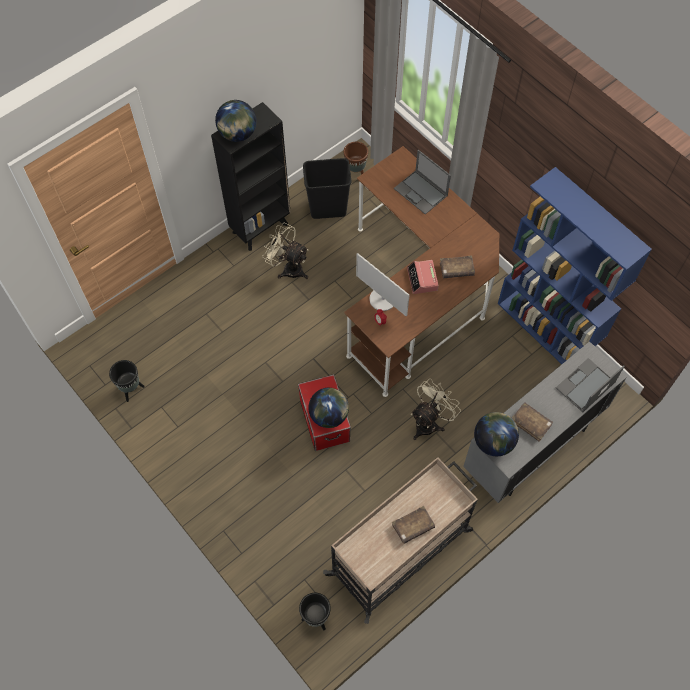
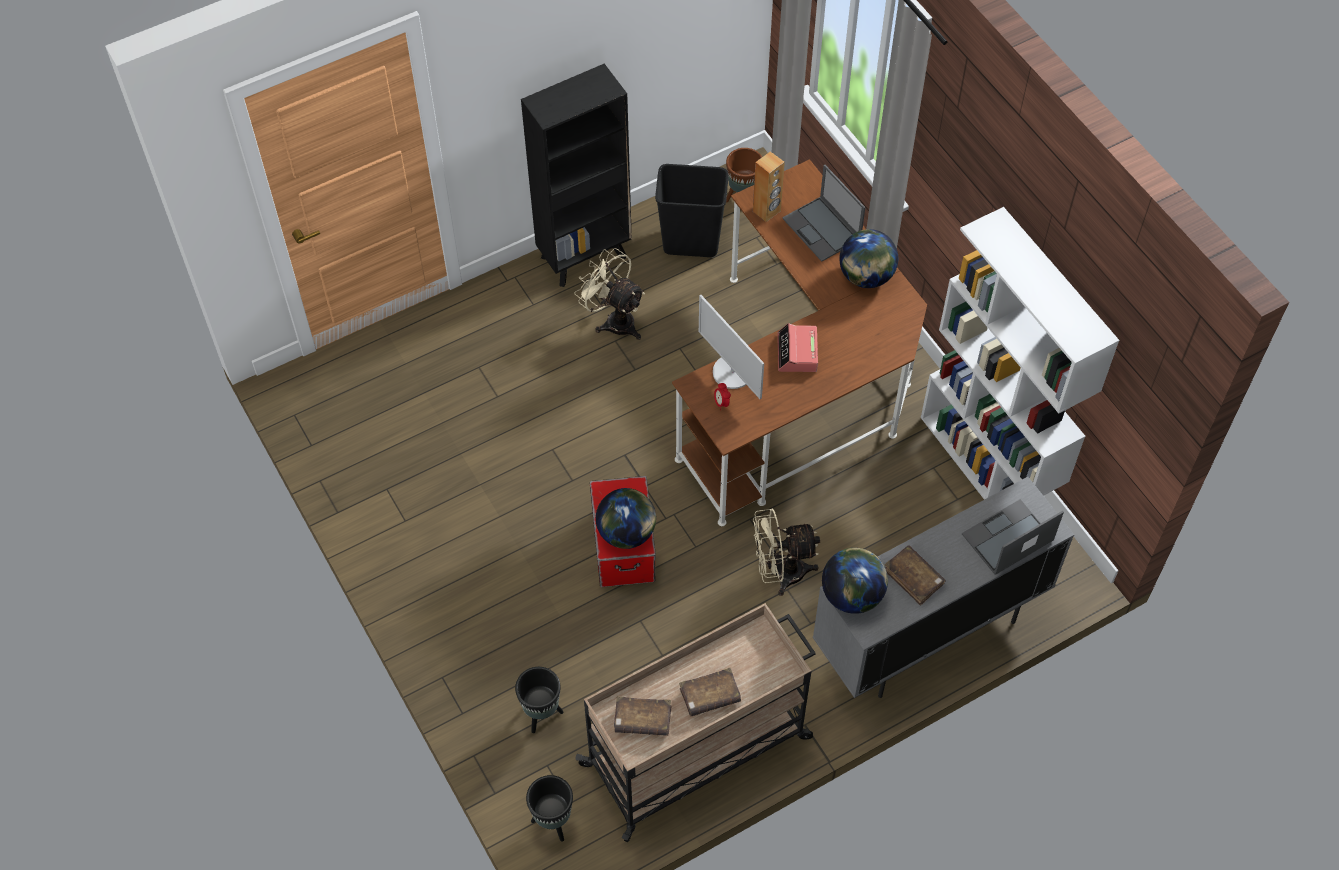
camera: 10 degrees right, 5 degrees down
(131, 390) = (347, 458): black planter -> black planter (541, 714)
(237, 134) = (559, 103): globe -> globe (866, 276)
(382, 185) = (767, 211): none -> brown speaker
(429, 422) = (780, 573): beige fan -> beige fan turned 150 degrees counterclockwise
(456, 270) = (851, 347): brown book -> brown book (642, 720)
(546, 330) = (988, 468): blue bookcase -> white bookcase

